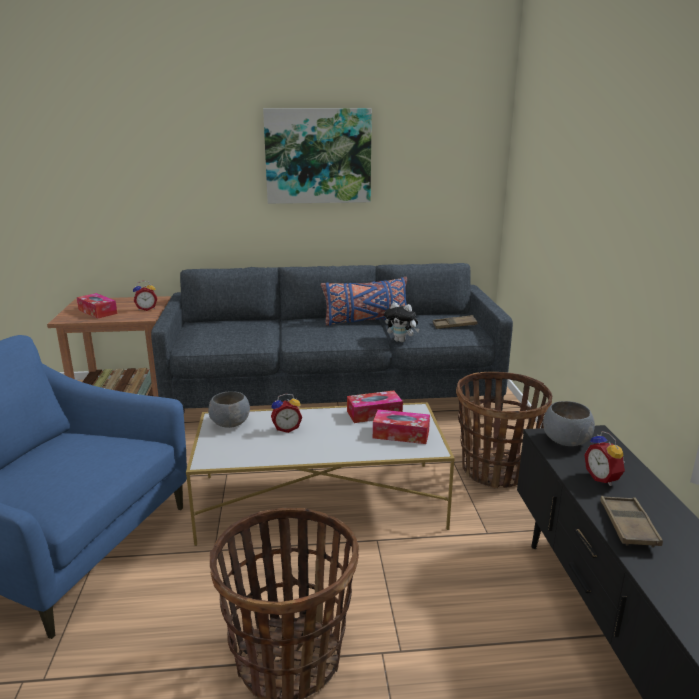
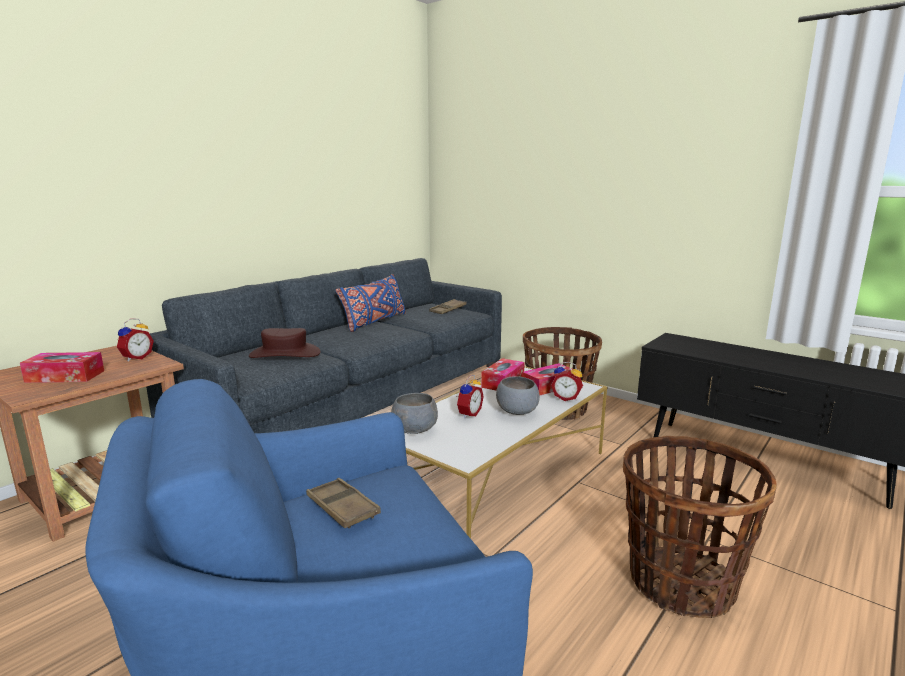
camera: 45 degrees left, 5 degrees down
(246, 331) = (285, 354): none -> brown hat
(318, 156) = (288, 158): picture -> none
(401, 341) = (431, 328): plush toy -> none
(565, 441) = (673, 344): grey bowl -> grey bowl (517, 411)
(603, 478) = (729, 353): alarm clock -> alarm clock (566, 398)
(628, 525) = (787, 367): brown tray -> brown tray (342, 508)

